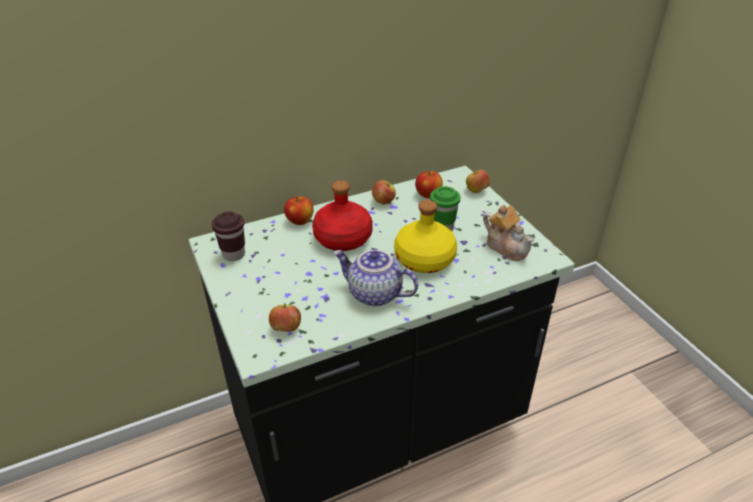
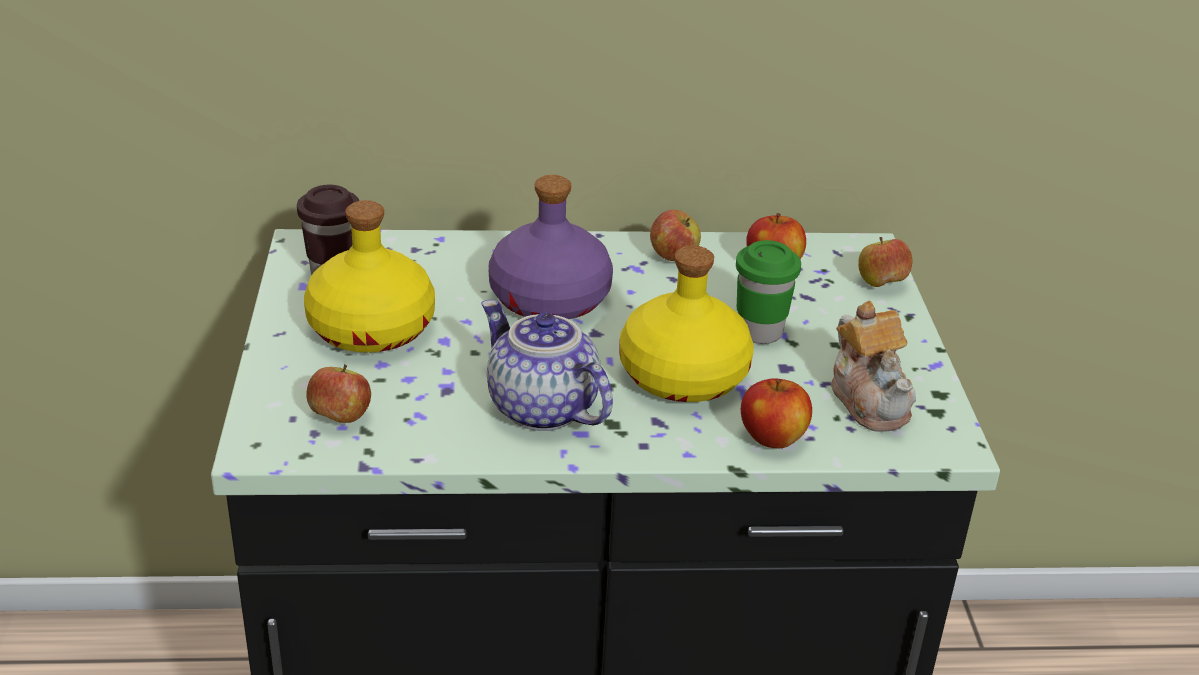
camera: 20 degrees right, 5 degrees down
(271, 277) = (373, 329): none -> yellow bottle
(300, 221) = (490, 250): apple -> apple (773, 438)
(343, 238) = (549, 300): red bottle -> purple bottle

